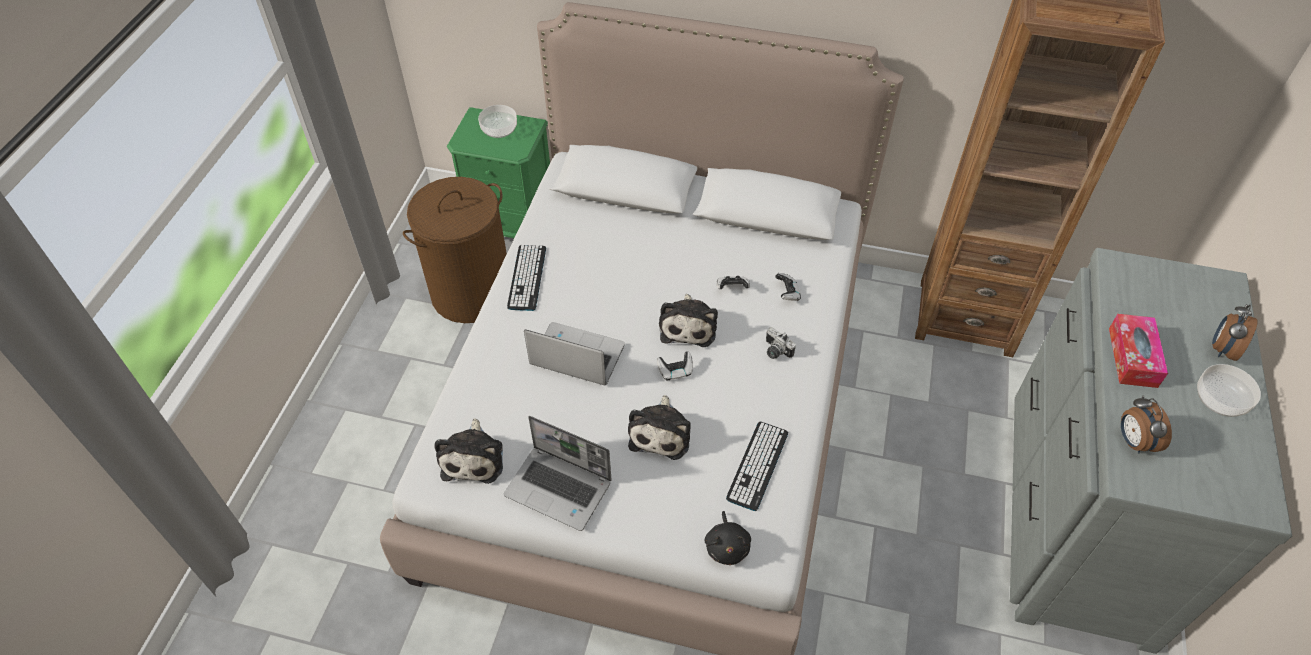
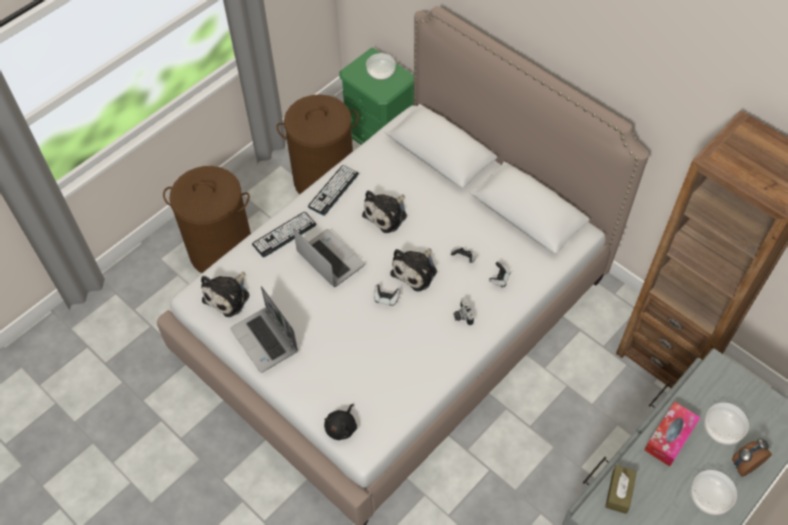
camera: 30 degrees right, 5 degrees up
(391, 427) = (222, 251): none -> brown laundry basket
(661, 432) = (350, 335): plush toy -> plush toy (387, 214)
(757, 465) = (396, 386): keyboard -> keyboard (284, 234)
(1133, 441) = (619, 492): alarm clock -> brown tissue box
(1173, 324) = (722, 429): none -> bowl

